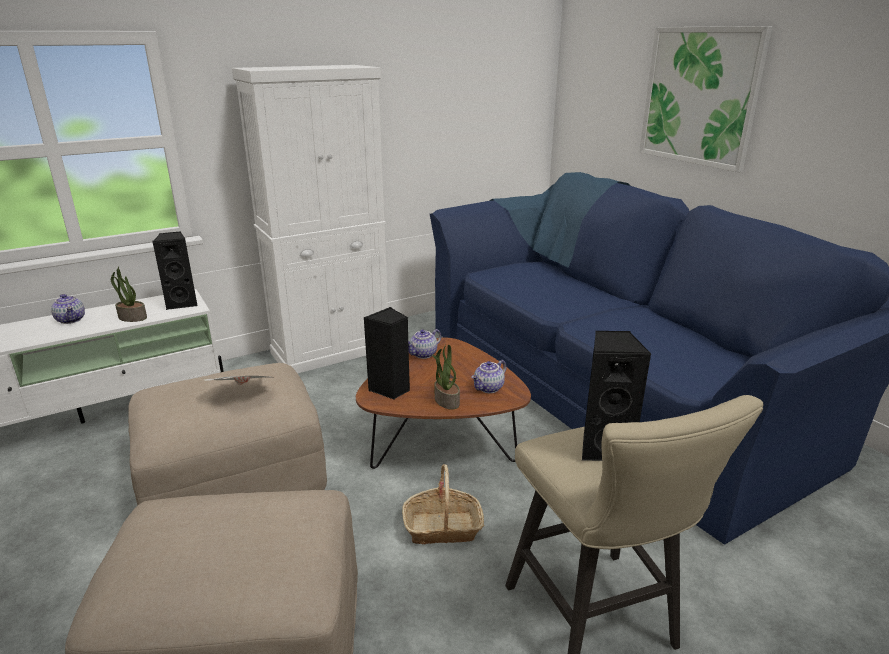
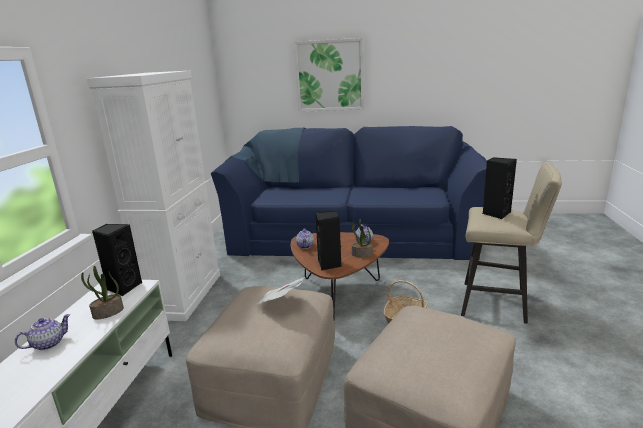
camera: 50 degrees left, 5 degrees down
(71, 319) = (48, 344): teapot -> teapot turned 45 degrees counterclockwise

